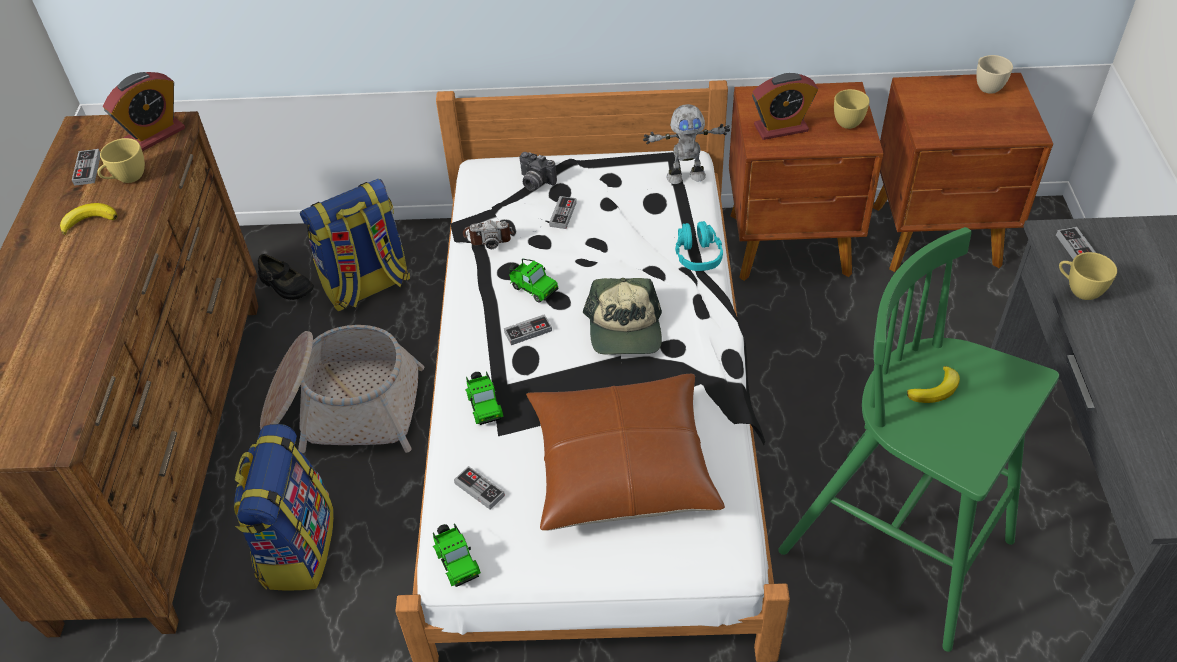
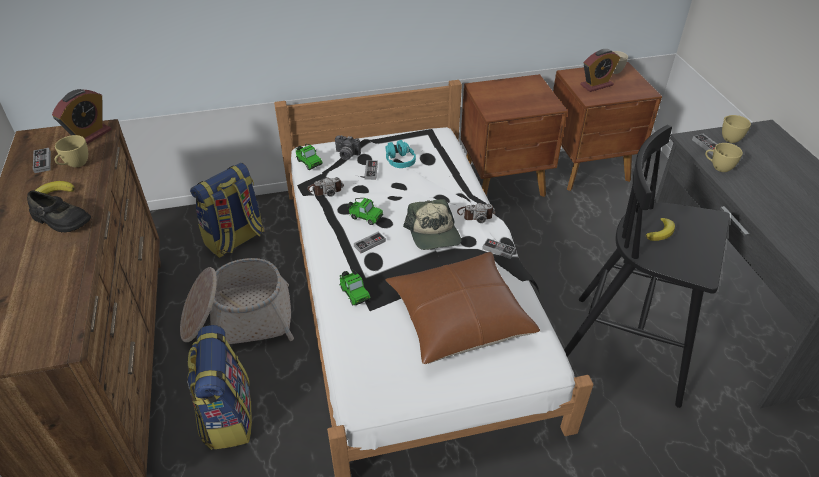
camera: 15 degrees left, 5 degrees down
(286, 285) = (177, 246): black shoe -> black shoe (61, 220)
(456, 561) = (364, 397): toy car -> toy car (308, 162)
(479, 489) = (367, 347): game controller -> game controller (498, 250)
(685, 176) = (442, 141): toy robot -> none
(697, 306) = (475, 214): none -> camera
(698, 255) = (465, 185): turquoise headphones -> turquoise headphones (400, 160)
(781, 128) = (501, 103): alarm clock -> alarm clock (596, 85)
(847, 120) = (539, 95): yellow cup -> yellow cup (728, 137)
(900, 548) = (629, 350): green stool -> black stool

